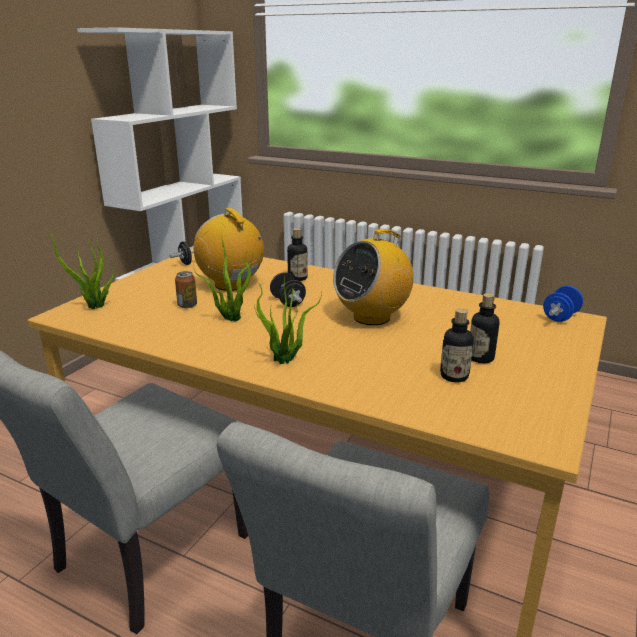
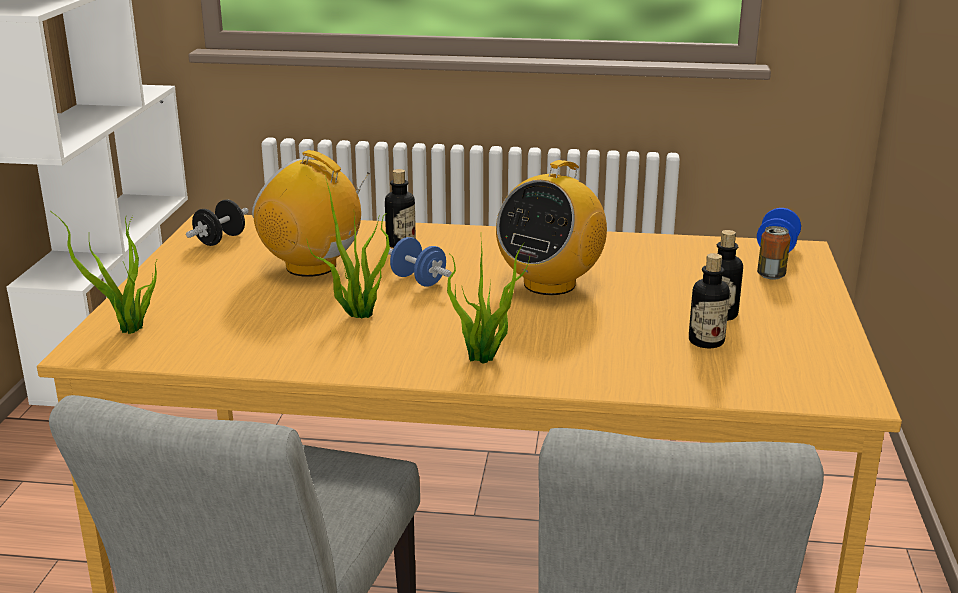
camera: 20 degrees left, 0 degrees up
(187, 305) = (275, 306): can -> can (771, 275)
(288, 302) = (418, 280): black dumbbell -> blue dumbbell

